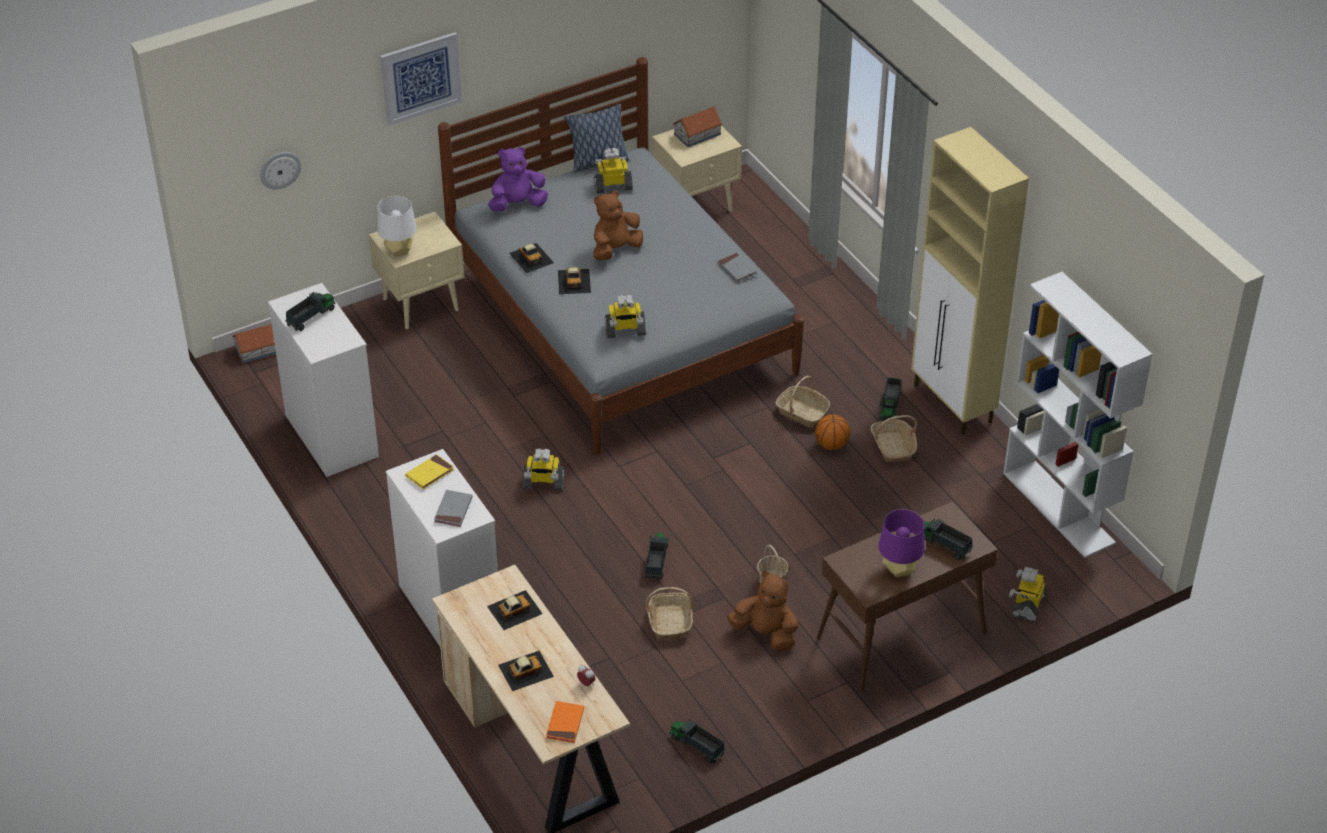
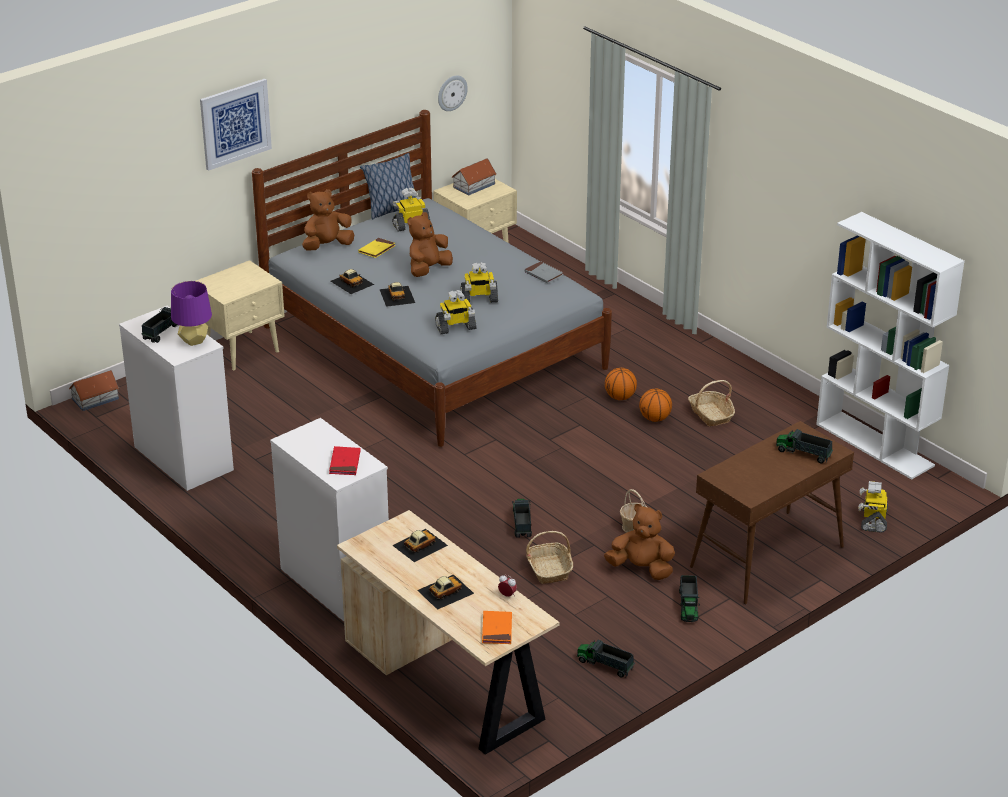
camera: 10 degrees left, 10 degrees down
(280, 169) = (112, 213): wall clock -> wall clock (451, 93)
(399, 250) = (224, 291): white table lamp -> none
(429, 473) = (313, 437): yellow book -> yellow book (377, 249)
(453, 510) = (345, 463): grey book -> red book
(517, 204) = (327, 246): purple plush toy -> brown plush toy
(543, 483) = (396, 474): toy robot -> toy robot (479, 299)
(802, 412) = (620, 397): basket -> basketball
(890, 406) = (698, 385): toy truck -> toy truck (688, 606)
(899, 570) = (770, 476): purple table lamp -> purple table lamp (193, 341)
(953, 404) = (754, 378): beige cabinet -> none

